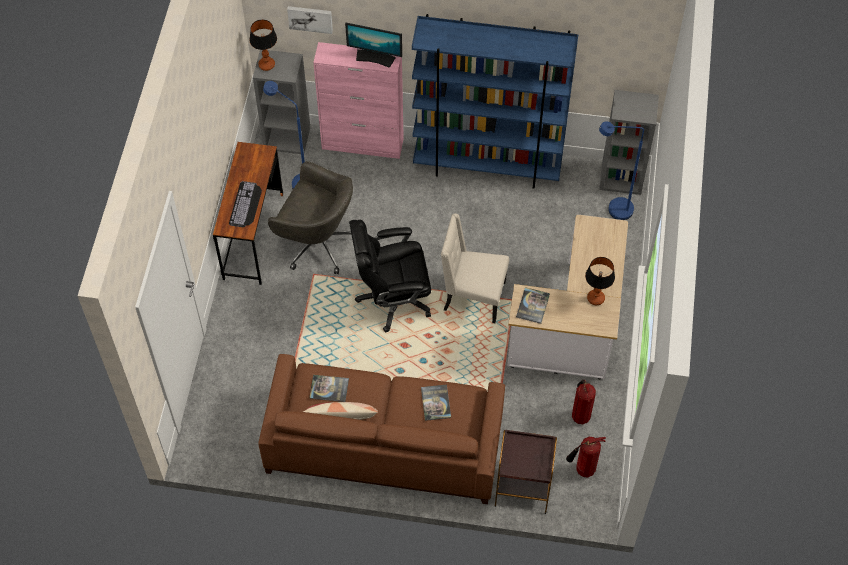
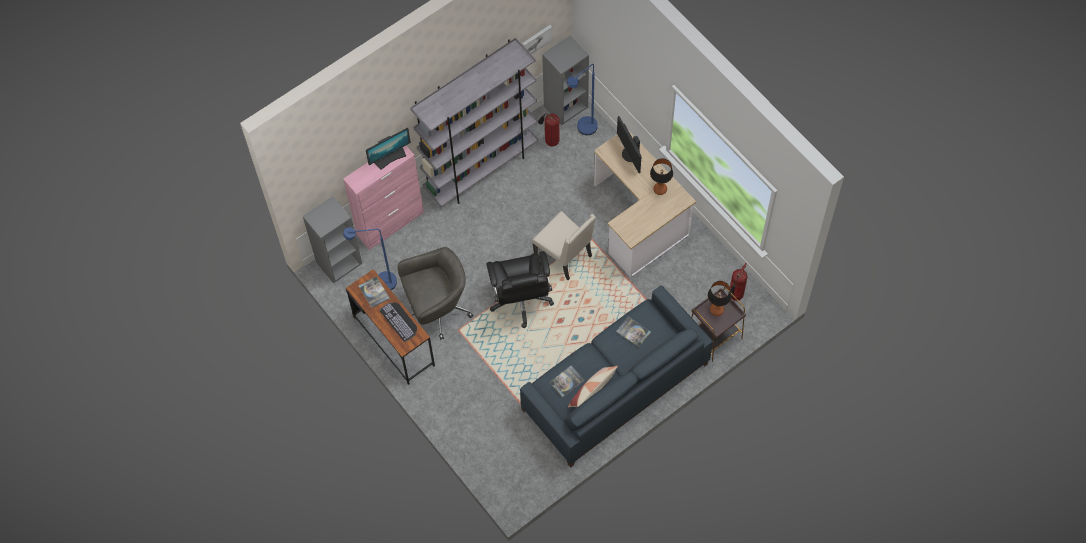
camera: 45 degrees left, 5 degrees up
(267, 64) = (319, 222): table lamp -> table lamp (716, 309)
(310, 18) = (333, 167): picture -> picture (536, 40)
(384, 442) = (614, 386): brown sofa -> blue sofa
(393, 298) = (521, 300): black office chair -> black office chair turned 45 degrees counterclockwise
(472, 297) = (564, 256): beige chair -> beige chair turned 105 degrees counterclockwise
(488, 166) = (481, 169): blue bookcase -> grey bookcase
(533, 306) = (632, 225): book -> book (374, 292)
(579, 415) = (699, 267): fire extinguisher -> fire extinguisher (550, 141)
(604, 245) = (630, 154): none -> monitor

